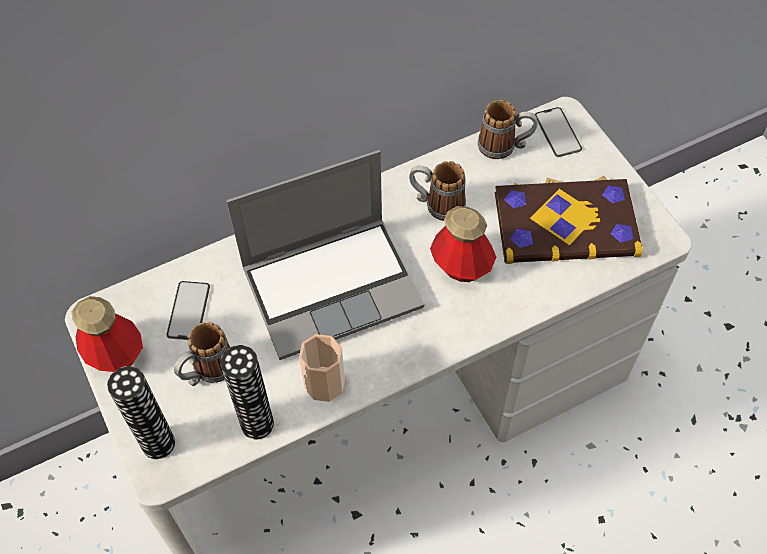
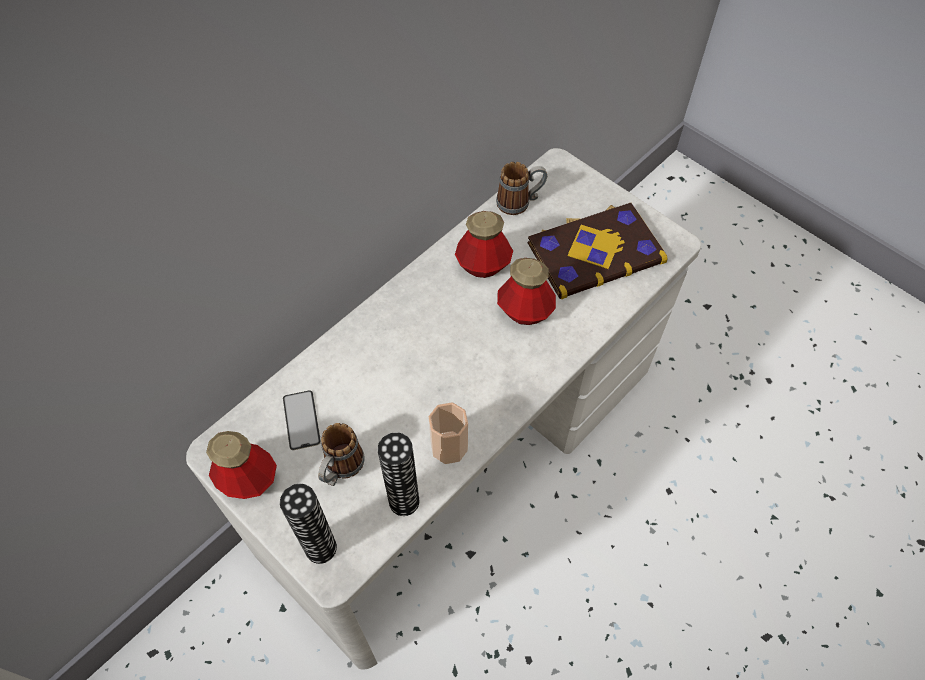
camera: 20 degrees left, 0 degrees up
(333, 286) = (422, 360): laptop -> none
(437, 204) = (483, 265): mug -> bottle
(557, 132) = (558, 179): phone -> none

